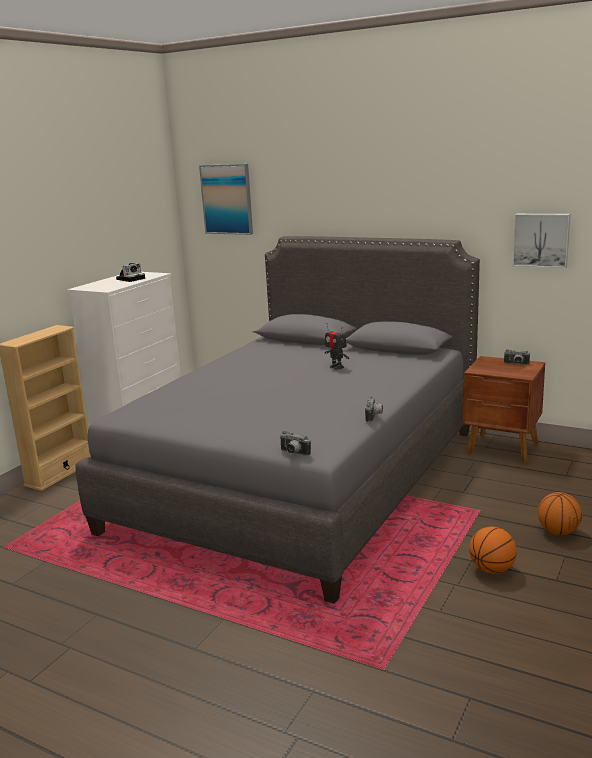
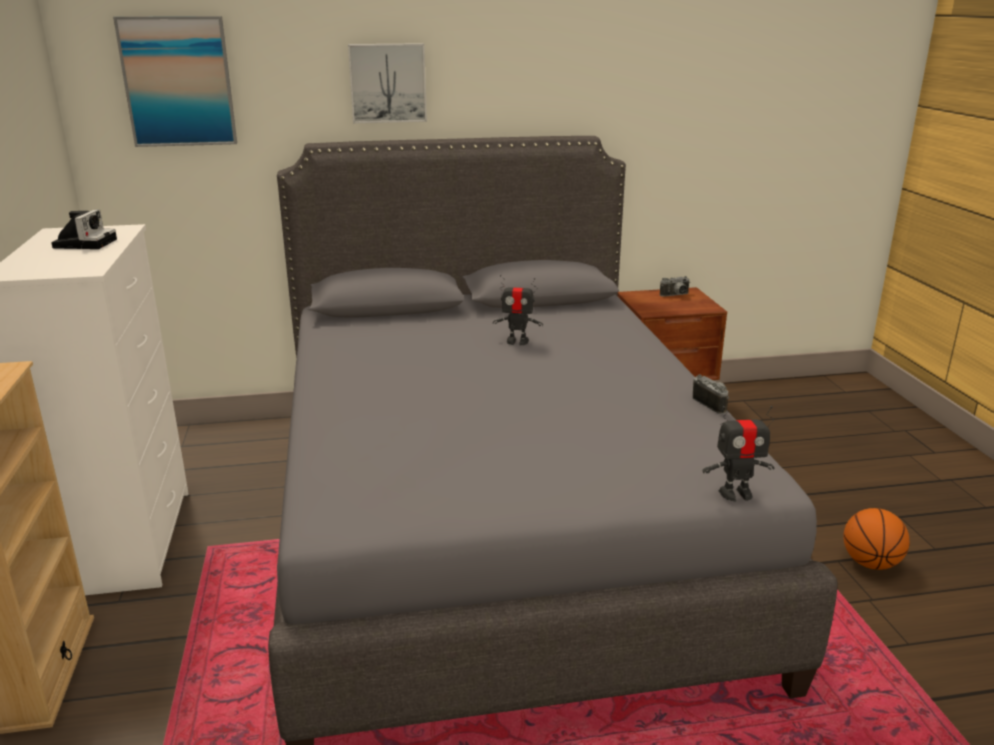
camera: 40 degrees left, 5 degrees up
(293, 453) = (736, 493): camera -> toy robot
(541, 240) = (694, 130): picture -> picture (387, 83)
(558, 532) = (853, 490): basketball -> none

